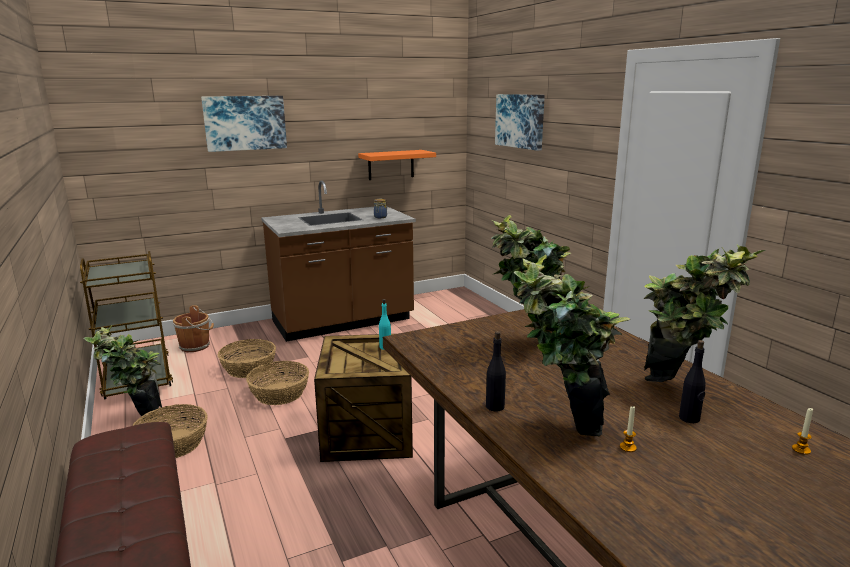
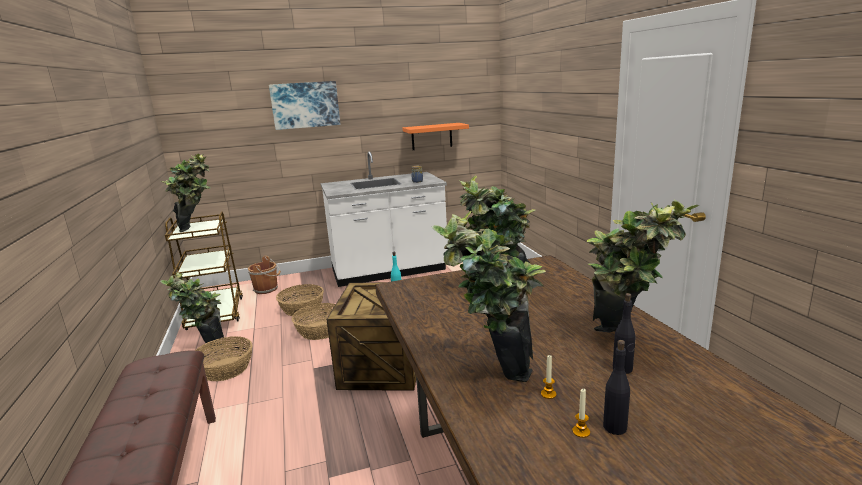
camera: 10 degrees right, 0 degrees up
(119, 272) = (197, 228): none -> potted plant
(343, 322) = (389, 271): brown counter -> white counter
(495, 406) = (442, 349): black bottle -> black bottle (615, 427)
(520, 121) = (539, 93): picture -> none
(801, 450) = (726, 406): candle -> candle (581, 432)

